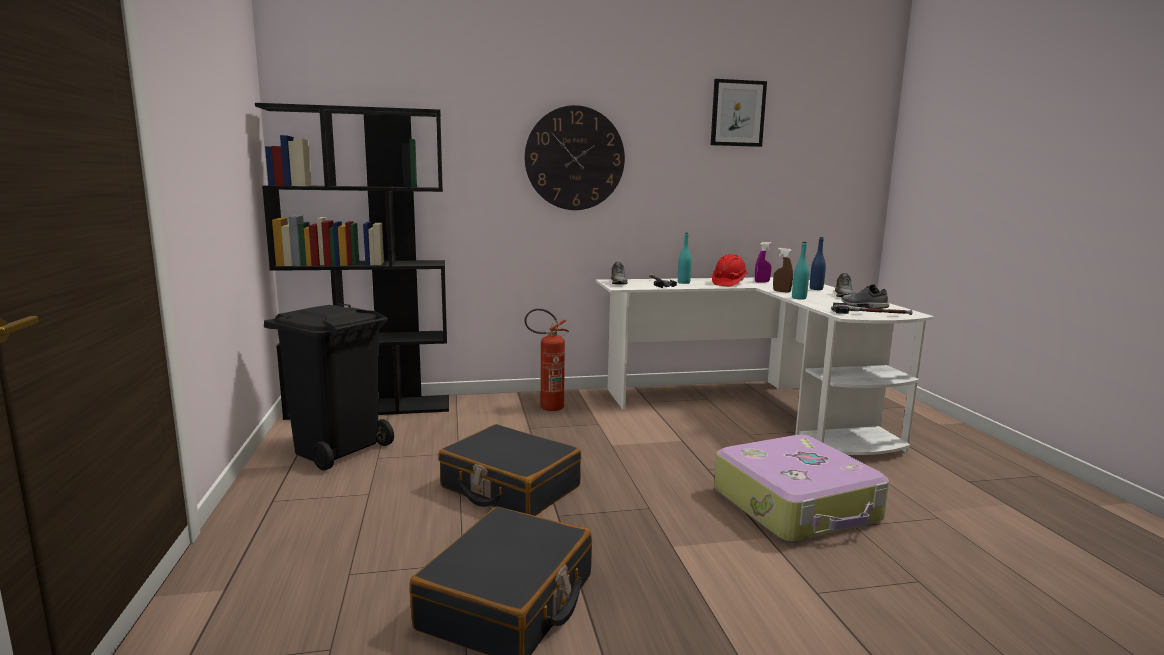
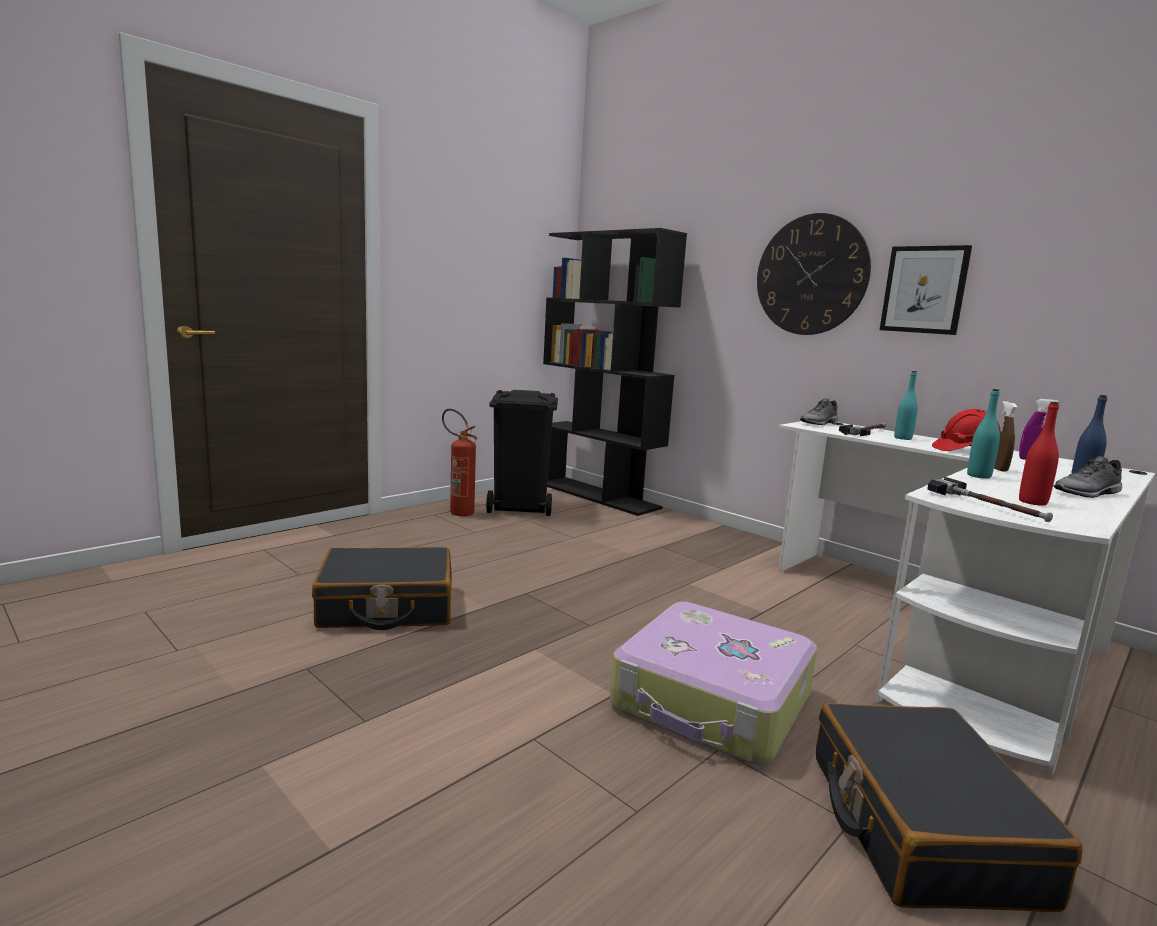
camera: 55 degrees right, 0 degrees up
(510, 487) = (545, 567): black suitcase -> black suitcase (920, 826)
(546, 408) = (713, 542): fire extinguisher -> fire extinguisher (457, 511)
(737, 113) = (1059, 202): picture -> picture (924, 290)
(862, 306) = (1032, 502): grey shoe -> red bottle

